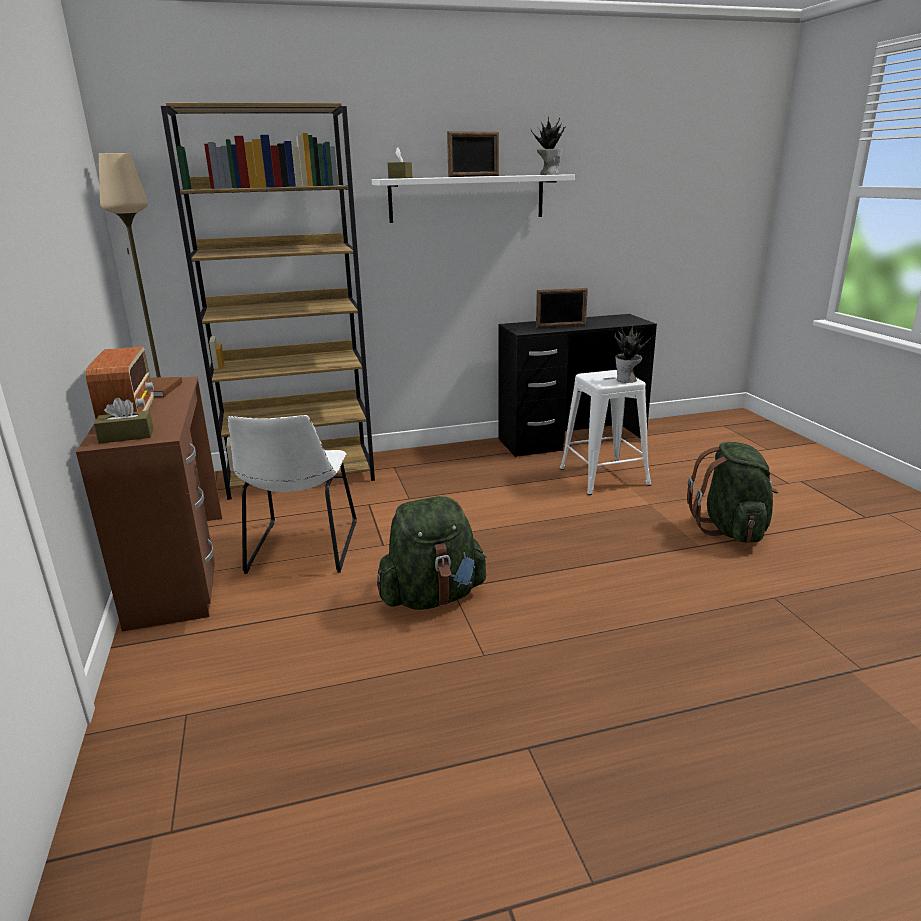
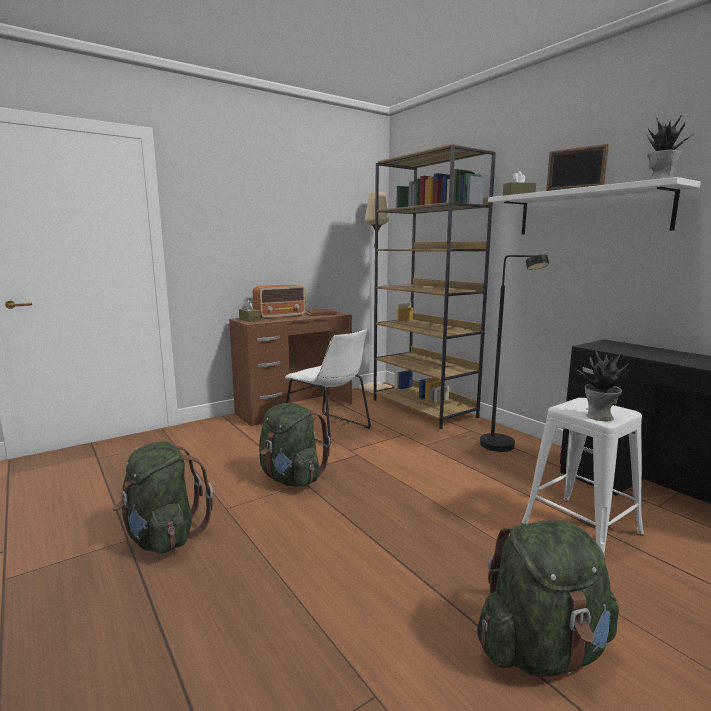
camera: 70 degrees right, 10 degrees down
(302, 549) = (329, 430): white chair -> white chair turned 120 degrees counterclockwise
(451, 464) = (502, 448): none -> black floor lamp
(533, 711) = (163, 537): none -> green backpack
(561, 326) = (646, 353): picture frame -> none

